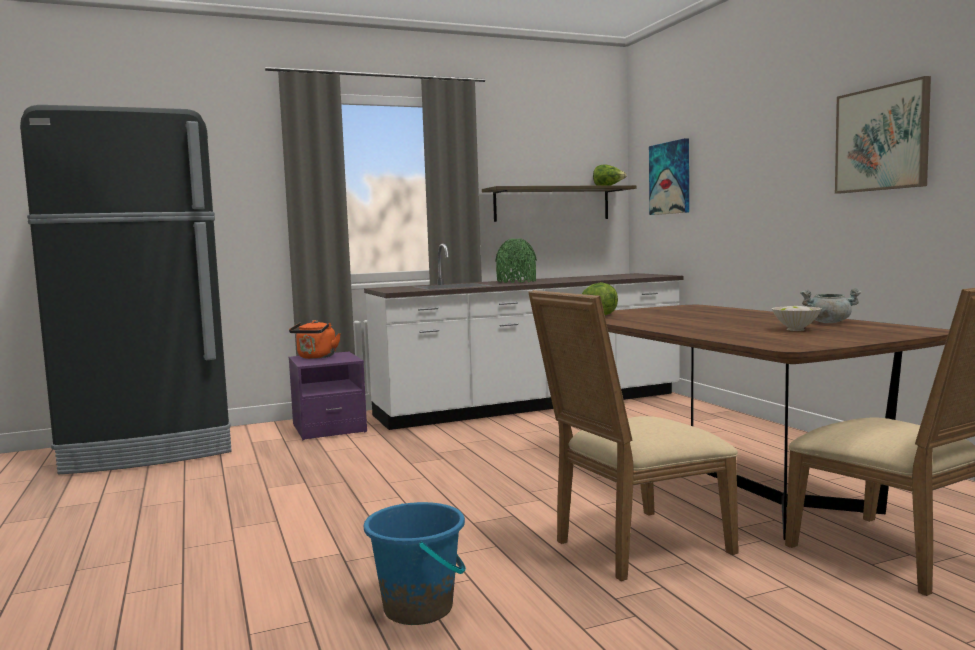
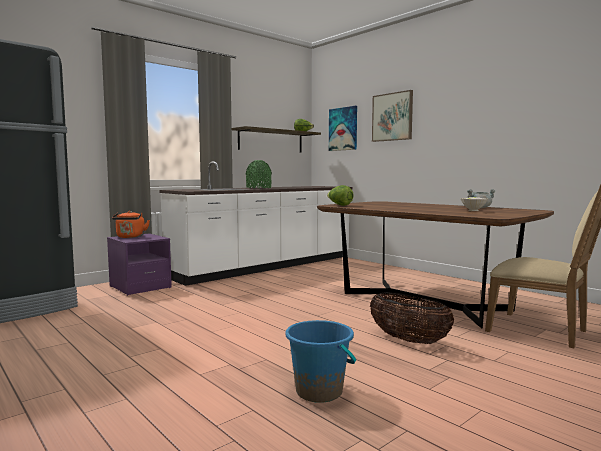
camera: 20 degrees left, 0 degrees up
(632, 547) = (408, 340): beige chair -> basket
(882, 139) = (484, 110): picture -> picture (392, 117)

